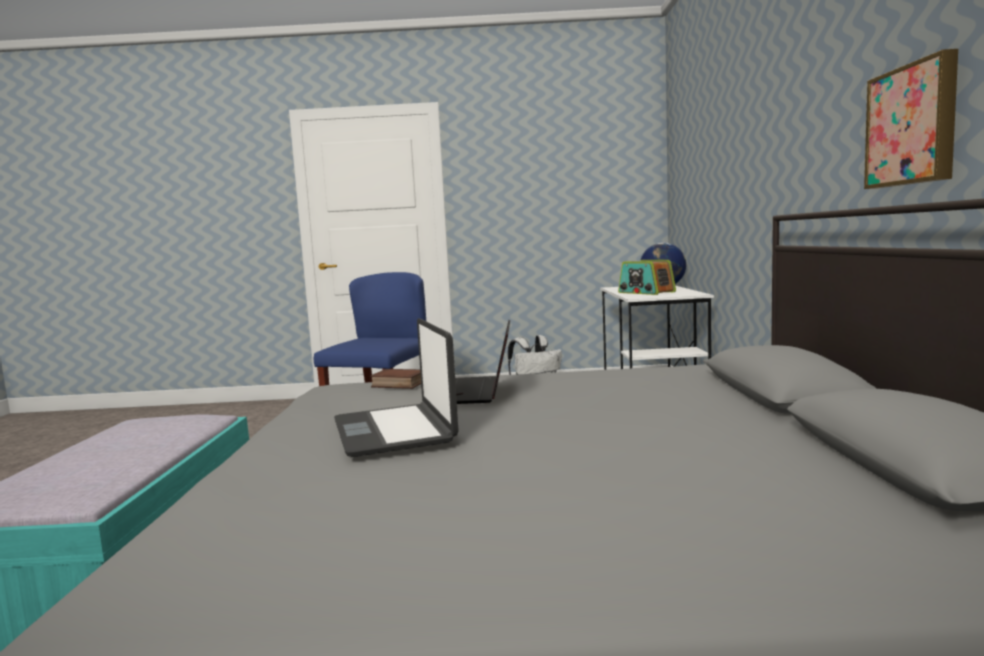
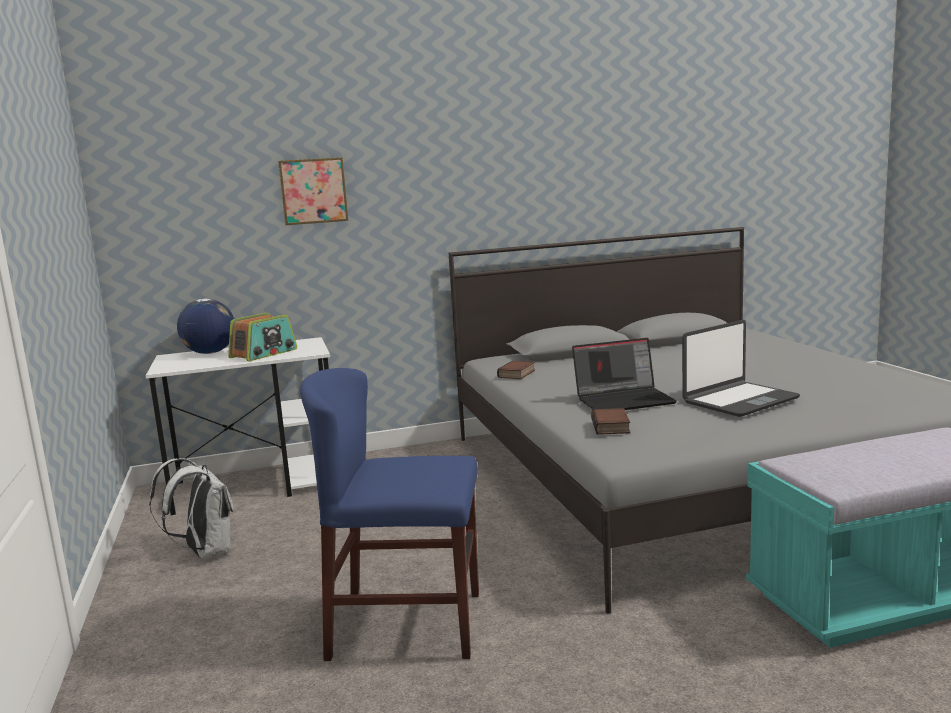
camera: 105 degrees left, 5 degrees up
(651, 371) = (517, 374): none -> book
(913, 125) = (574, 201): picture -> picture (313, 191)

